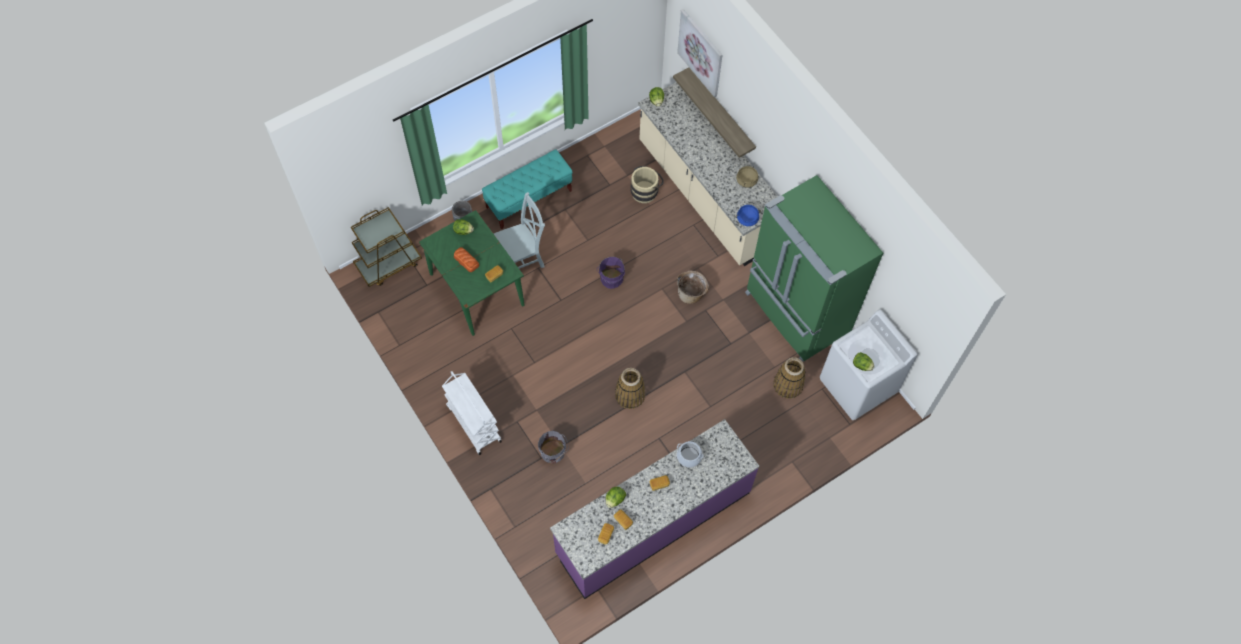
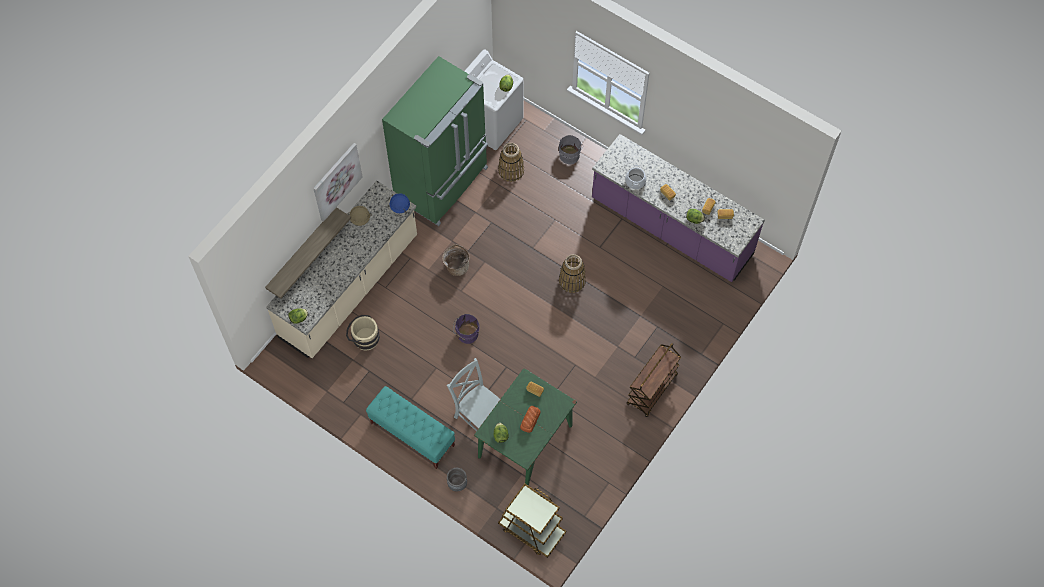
camera: 110 degrees left, 0 degrees up
(473, 423) = (652, 390): white cart -> brown cart
(553, 453) = (649, 319): grey bucket -> grey bucket (570, 155)
(700, 52) = (268, 258): picture -> picture (337, 181)

